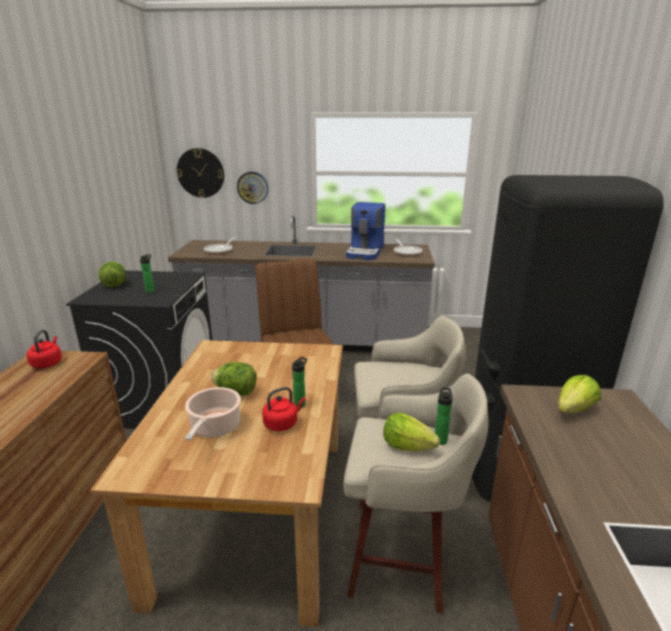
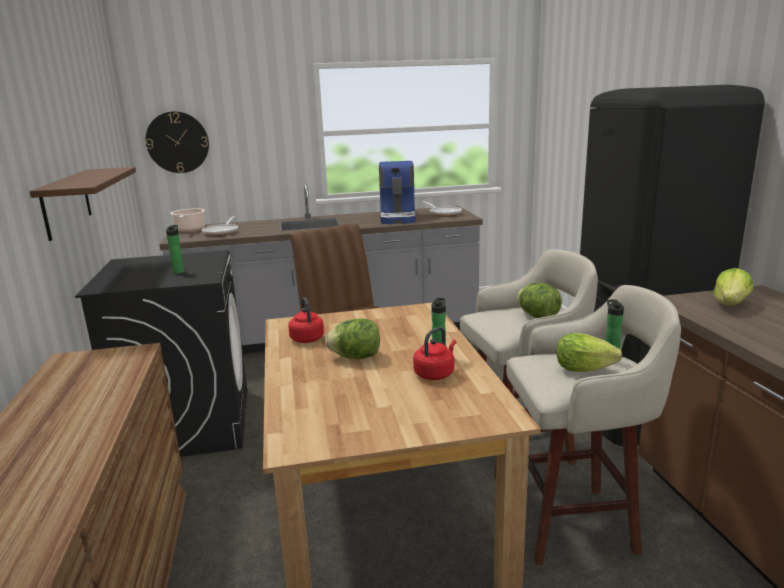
camera: 15 degrees left, 5 degrees down
(47, 363) = (87, 363): red kettle -> red kettle (306, 338)
(71, 231) = (66, 203): none -> brown shelf
(114, 285) = (123, 272): lettuce -> lettuce (537, 316)
(214, 428) = (361, 390): cooking pot -> cooking pot (189, 229)
(252, 187) = (246, 156): wall clock -> none

